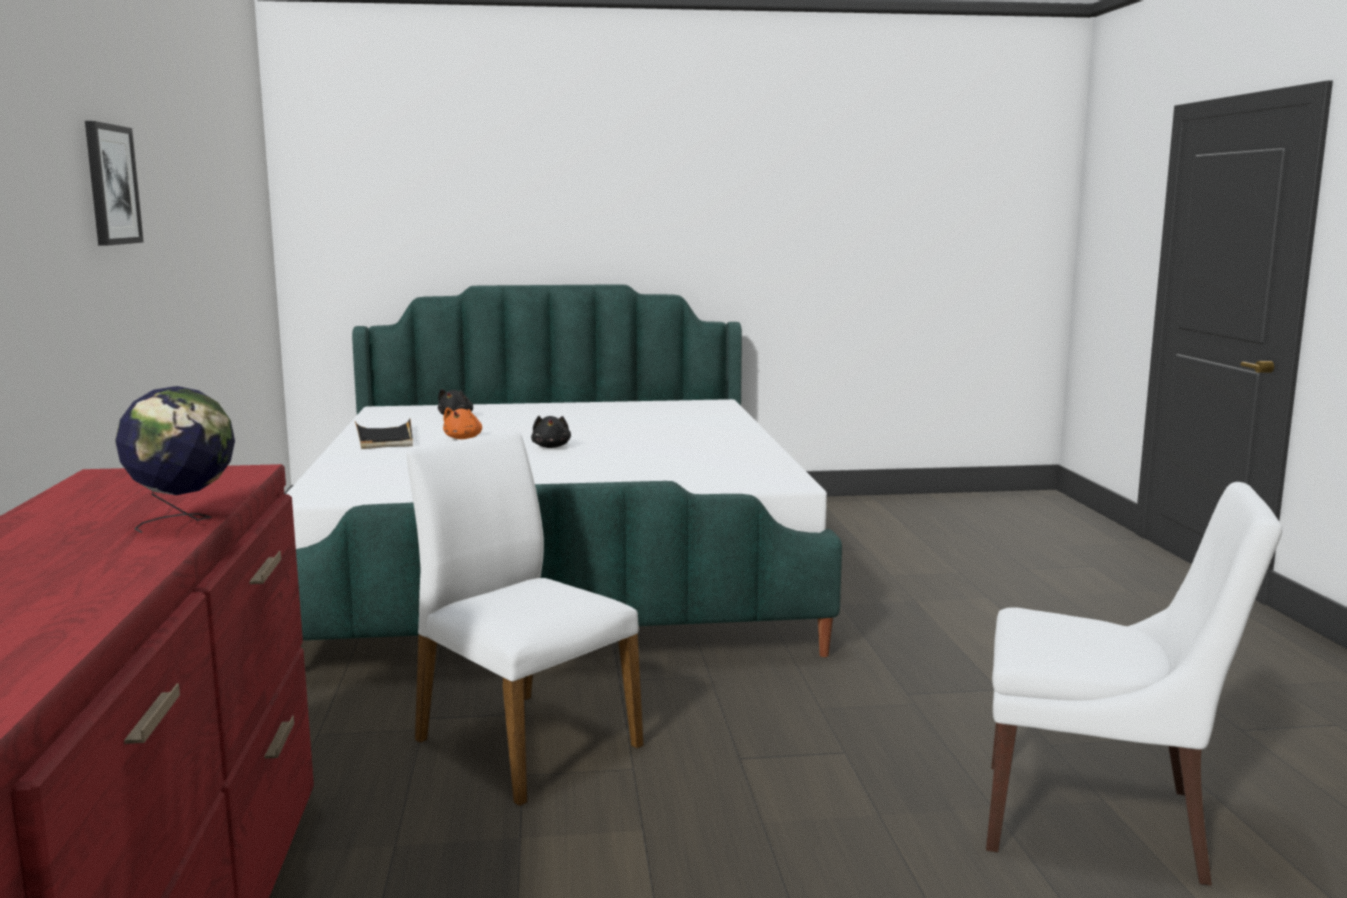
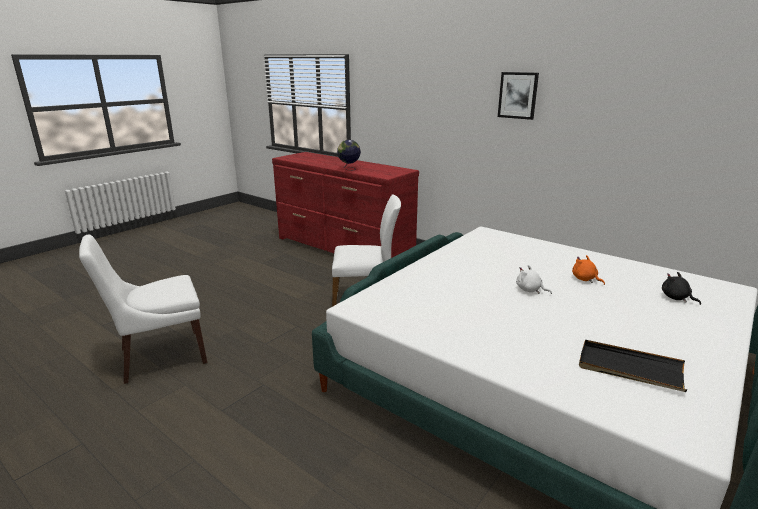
camera: 135 degrees right, 10 degrees up
(385, 438) = (607, 265): black tray -> black tray (629, 368)
(551, 447) = (530, 290): black plush toy -> white plush toy

